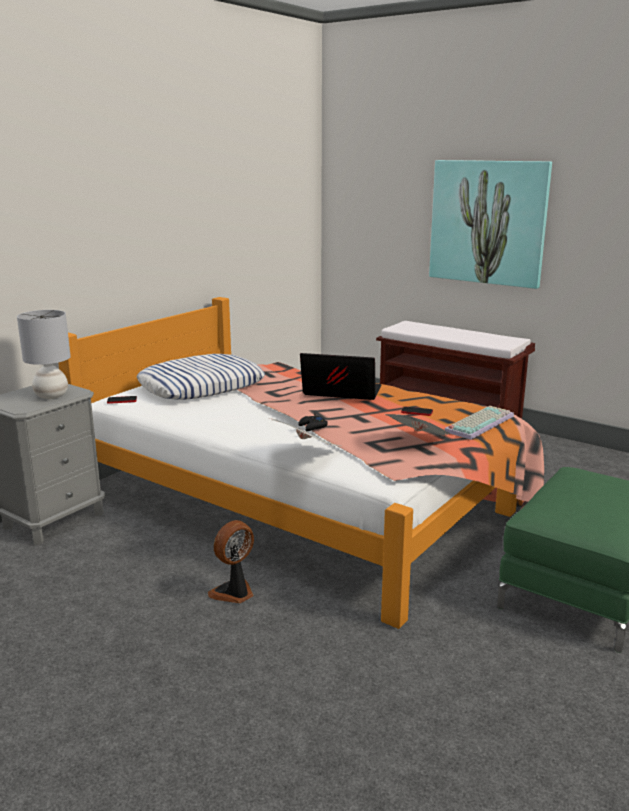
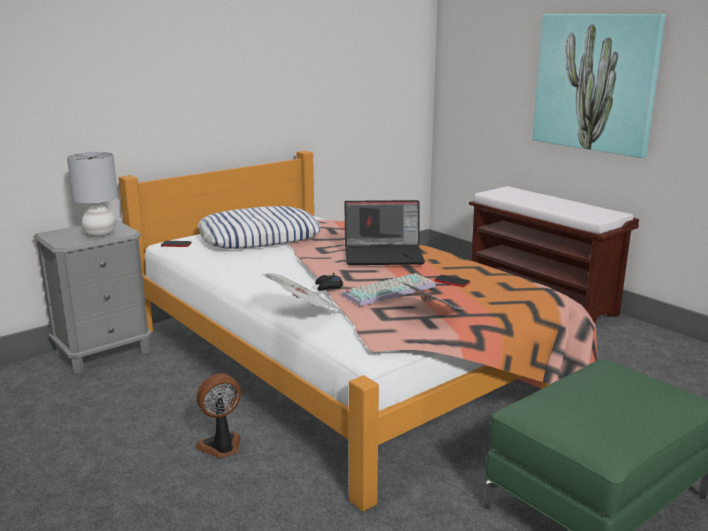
camera: 15 degrees right, 0 degrees up
(340, 393) = (384, 255): laptop -> laptop turned 150 degrees clockwise
(479, 423) = (511, 300): keyboard -> keyboard (389, 290)

